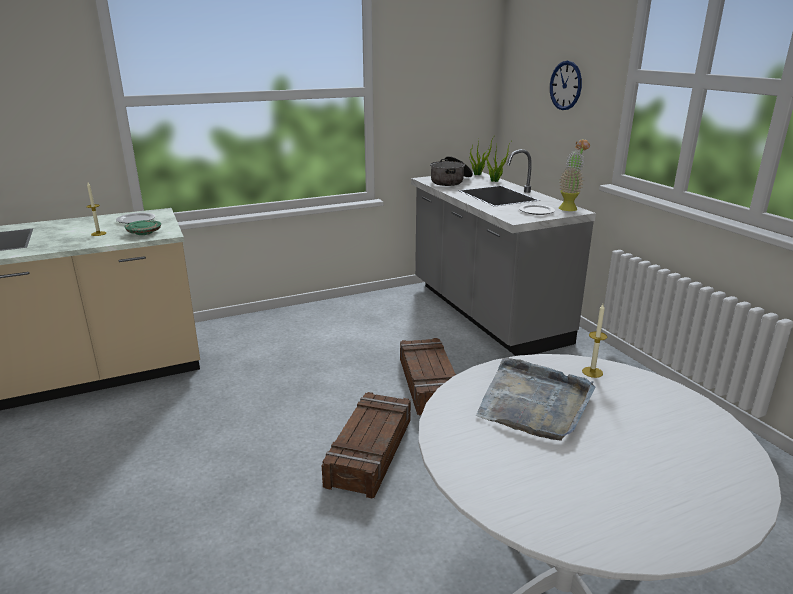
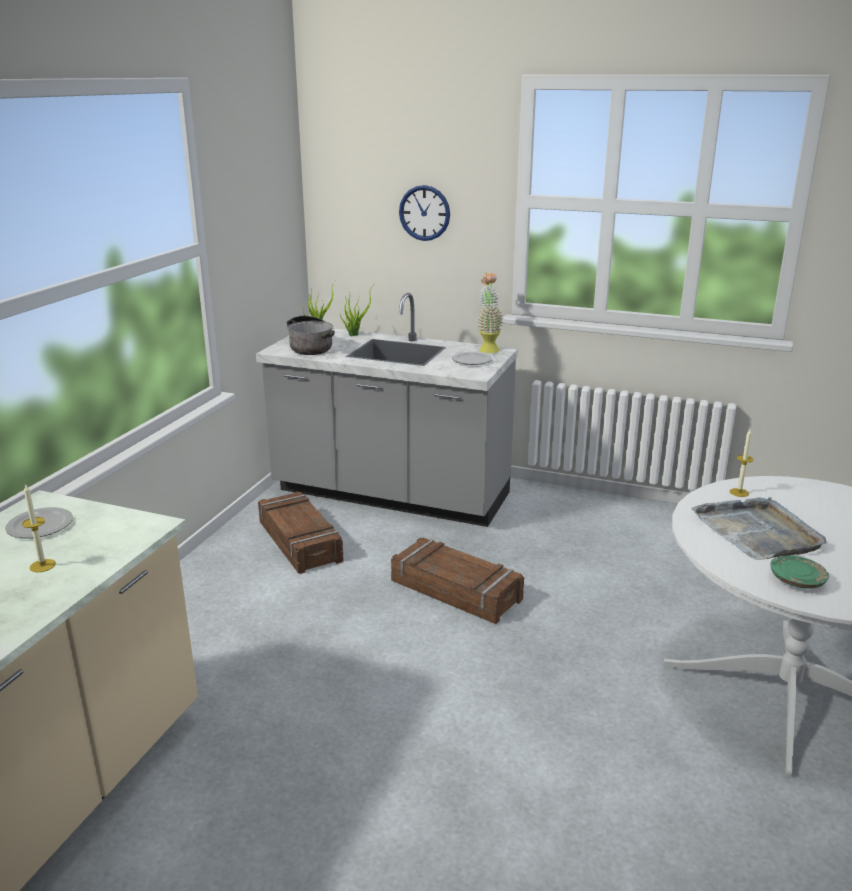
camera: 45 degrees left, 0 degrees up
(144, 232) = (113, 536): green plate -> green plate (797, 580)
(369, 452) = (512, 681): crate -> crate (299, 541)

